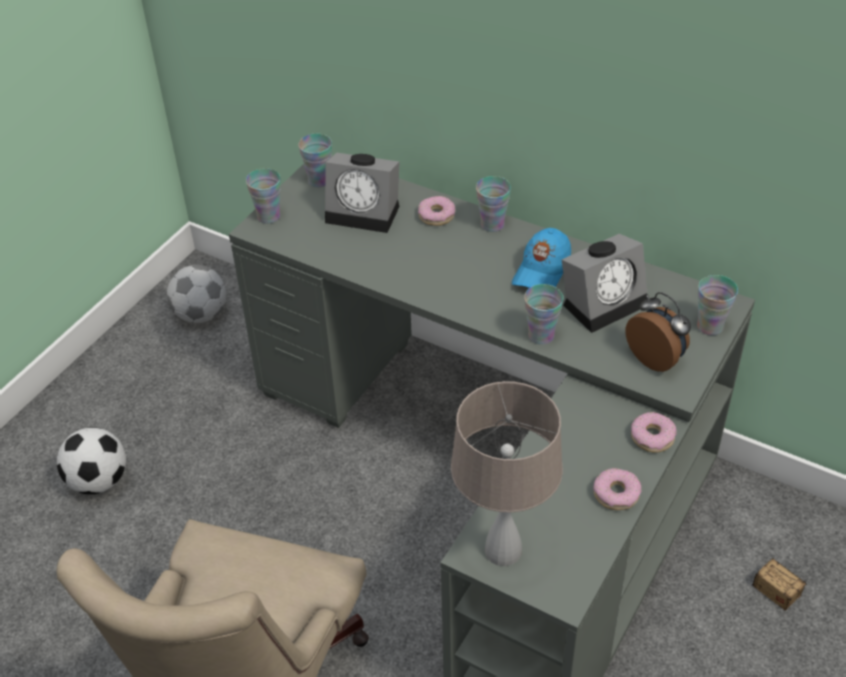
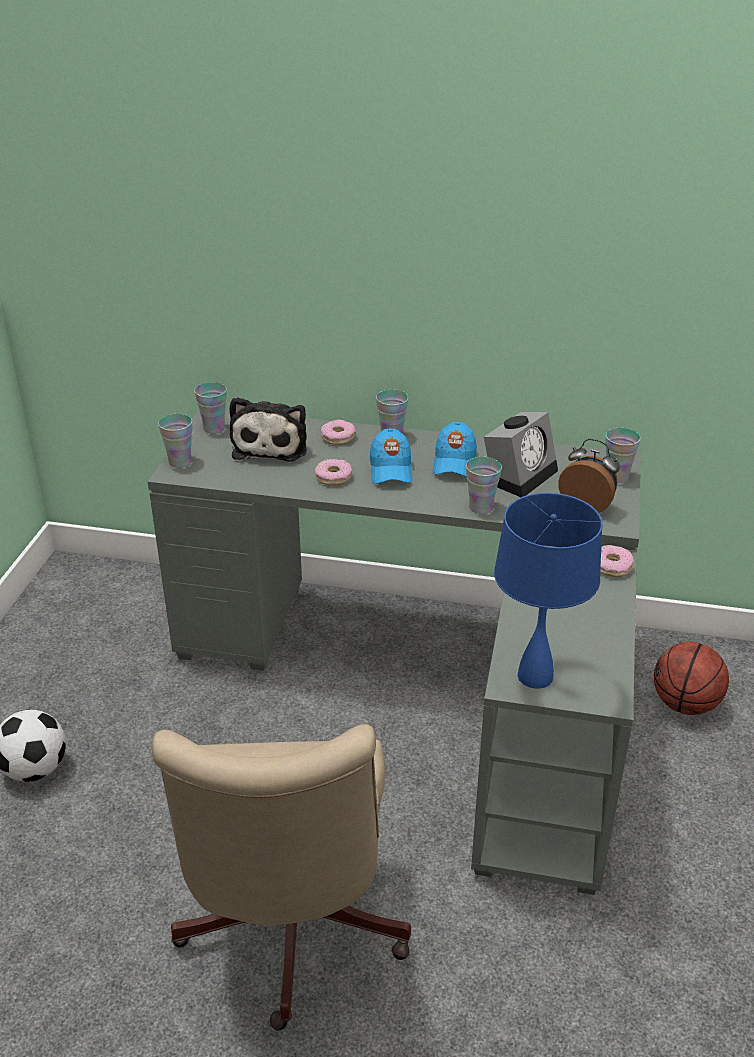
camera: 20 degrees left, 10 degrees down
(201, 315) = (84, 604): football -> none
(365, 212) = (271, 445): alarm clock -> plush toy
(471, 267) = (391, 469): none -> blue cap
(503, 551) = (535, 676): beige table lamp -> blue table lamp
(616, 494) = (607, 613): donut -> donut (333, 477)
(753, 573) = (685, 704): storage box -> basketball

